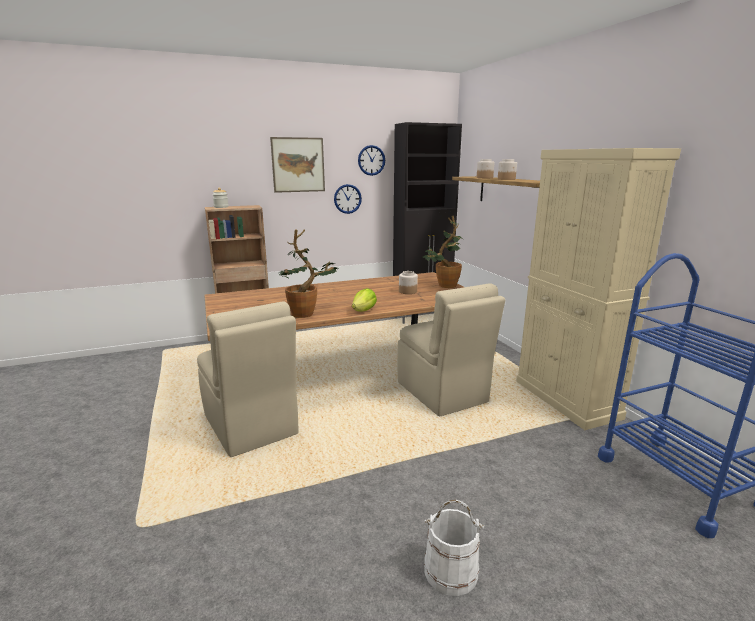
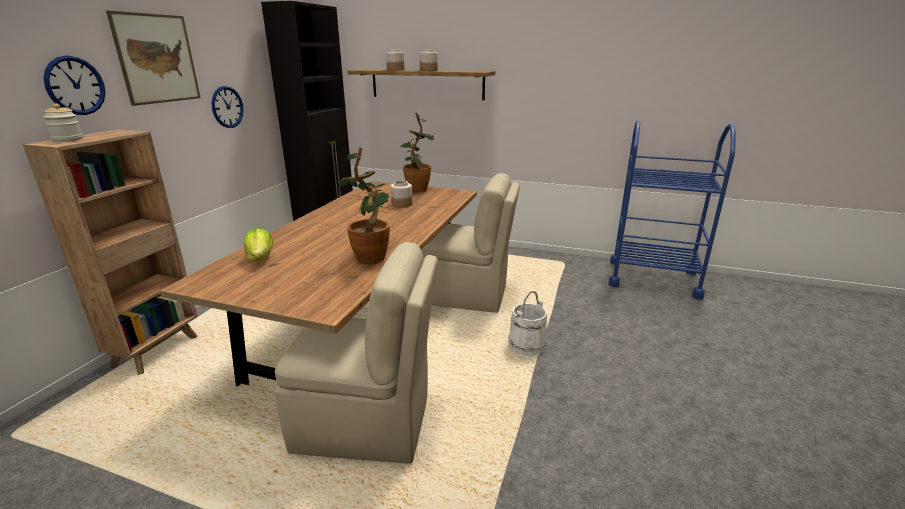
camera: 50 degrees left, 5 degrees up
(364, 310) = (417, 233): lettuce -> lettuce (261, 258)
(371, 160) = (243, 51): wall clock -> wall clock (75, 85)
(451, 571) = (676, 399): white bucket -> white bucket (526, 345)
(566, 399) = (539, 259): beige cabinet -> none

